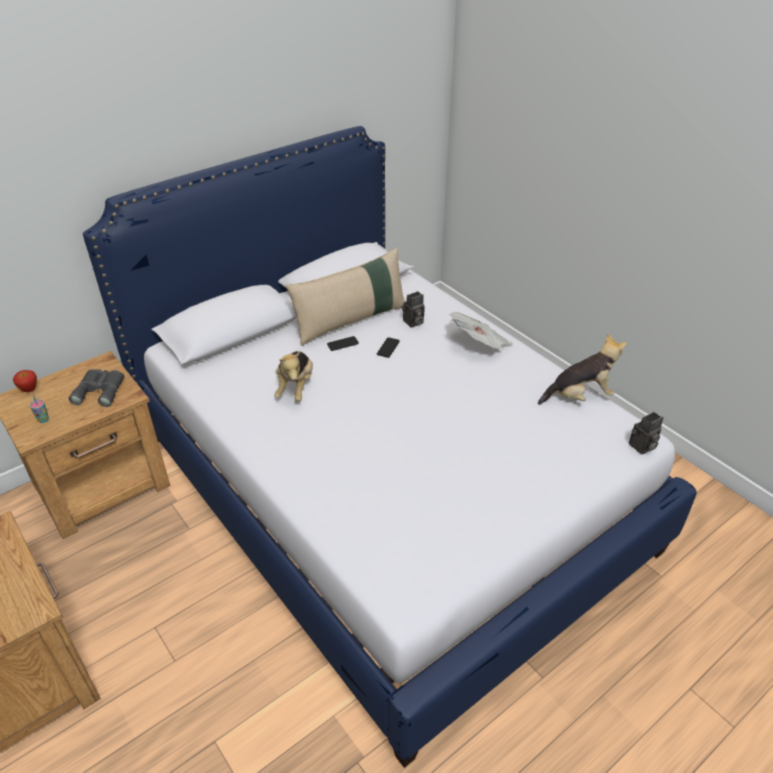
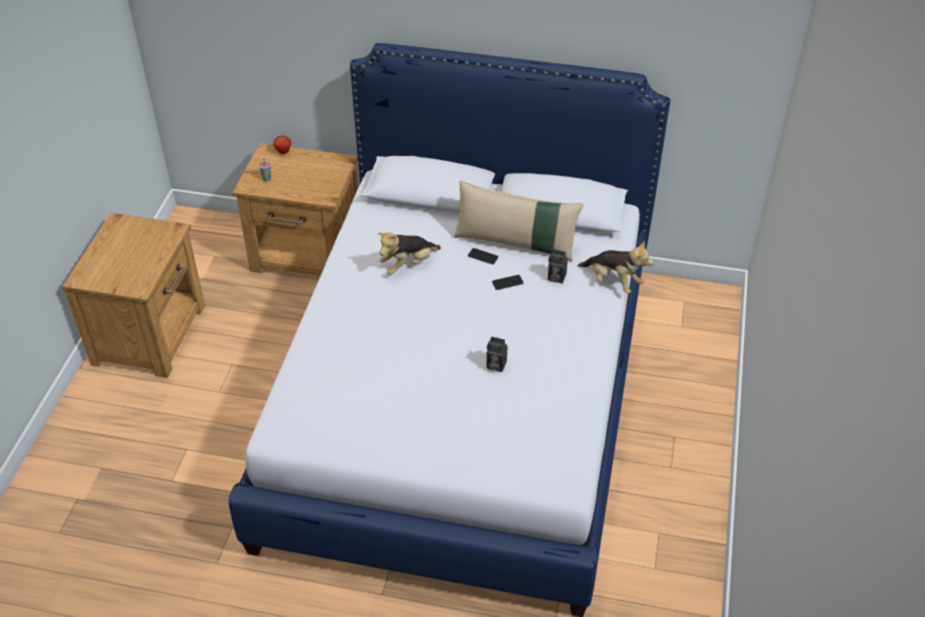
camera: 50 degrees right, 5 degrees up
(101, 390) = (317, 181): grey binoculars -> none
(480, 345) = (573, 330): newspaper -> none
(579, 396) = (575, 422): plush toy -> plush toy (613, 281)
(642, 447) = (553, 488): camera -> camera (495, 365)

